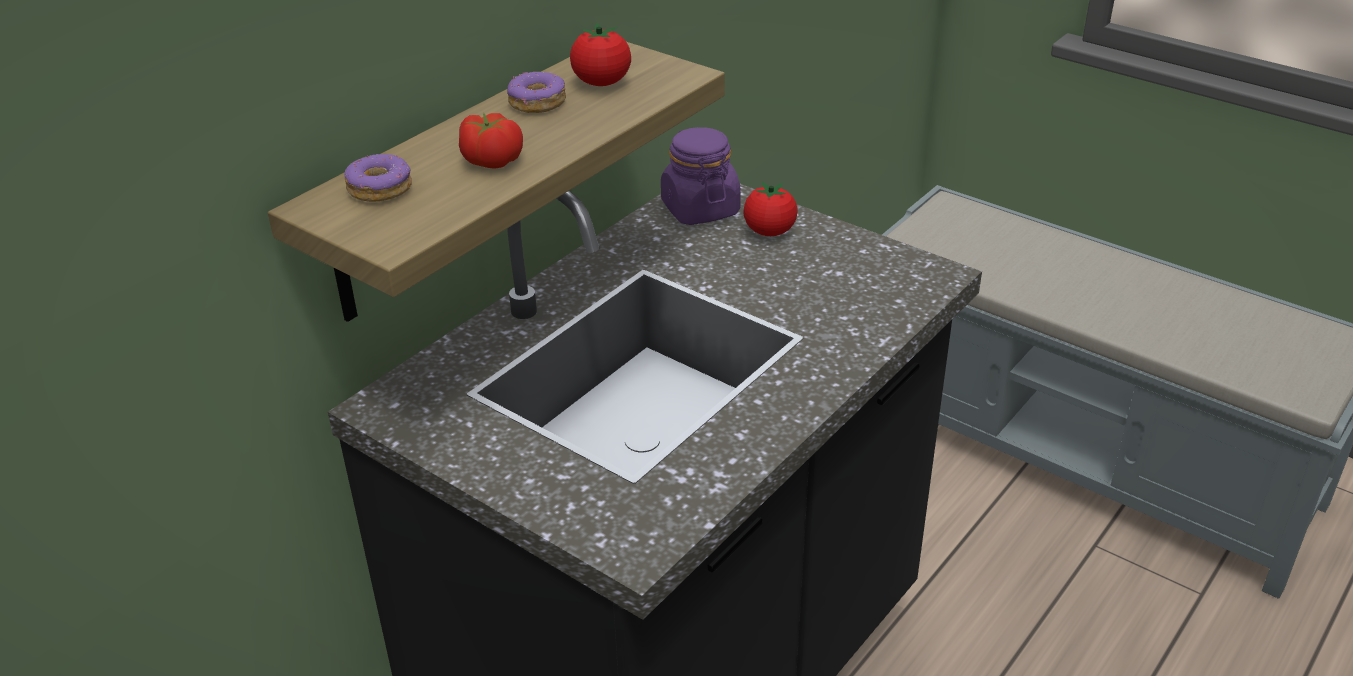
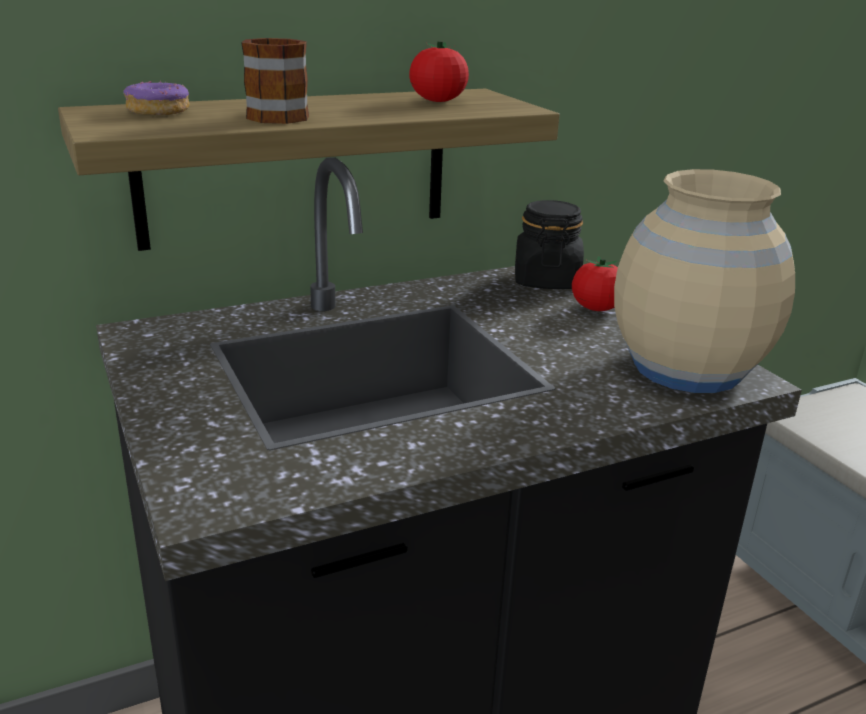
camera: 25 degrees right, 10 degrees down
(493, 160) = (274, 114): tomato -> mug
(537, 103) = (365, 100): donut -> none
(700, 209) = (546, 280): purple jar -> black jar
(887, 278) = (687, 368): none -> beige vase

